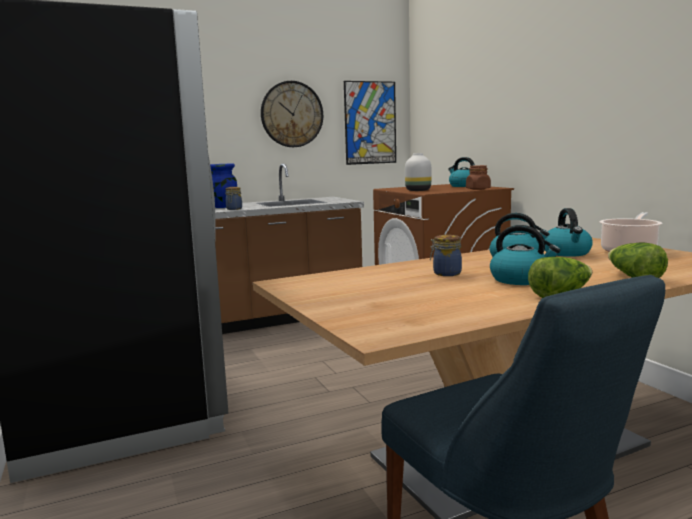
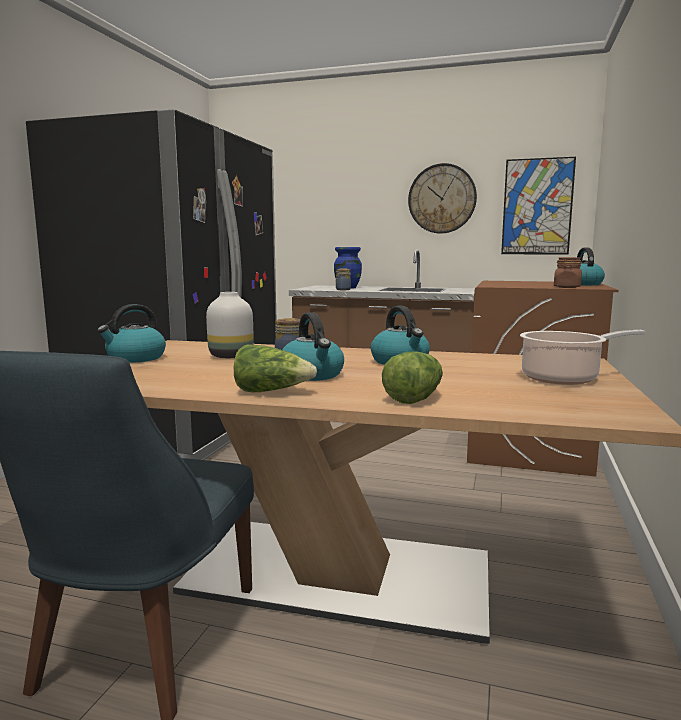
camera: 40 degrees right, 0 degrees up
(418, 190) = (499, 284): white vase -> white vase (231, 356)
(567, 253) = (481, 367): kettle -> kettle (135, 358)

